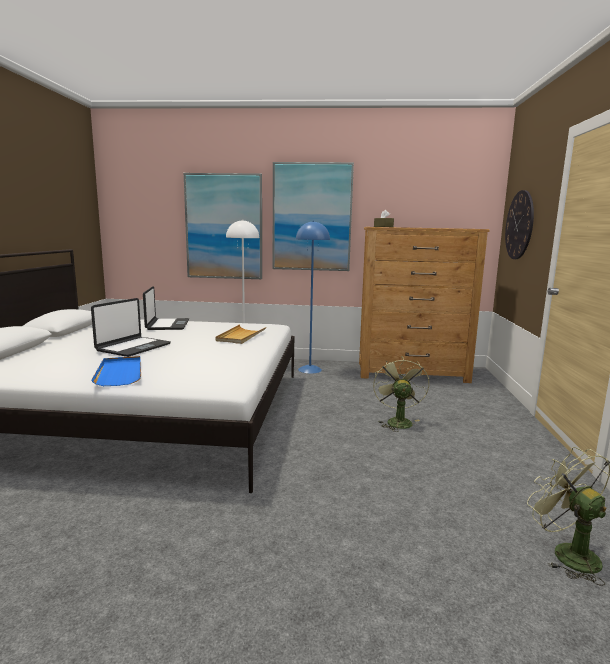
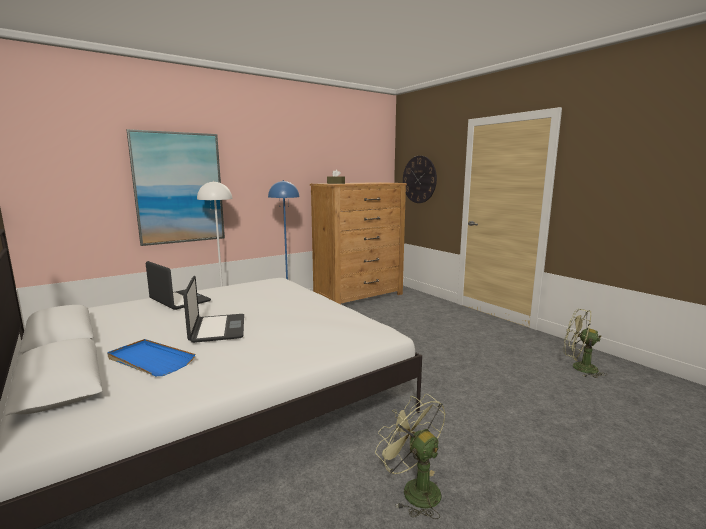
camera: 40 degrees left, 0 degrees up
(120, 373) = (279, 353): blue tray -> blue tray (150, 360)
(241, 336) = (281, 294): beige tray -> none
(312, 217) = (265, 176): picture -> none
(397, 421) = (409, 331): green fan -> green fan (414, 489)

